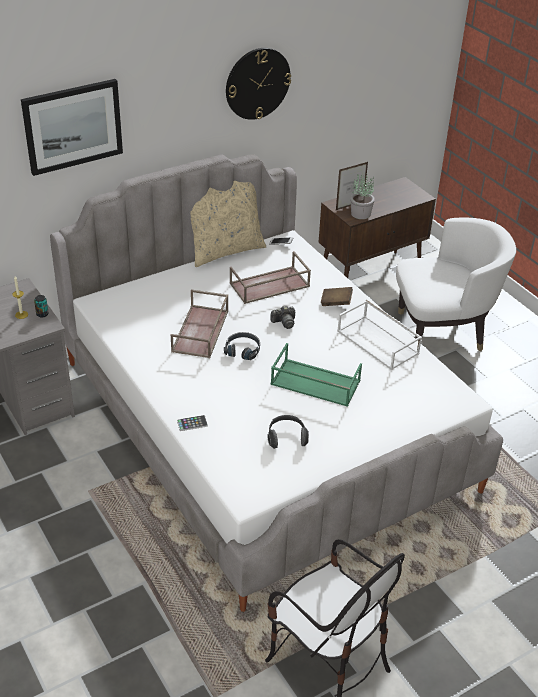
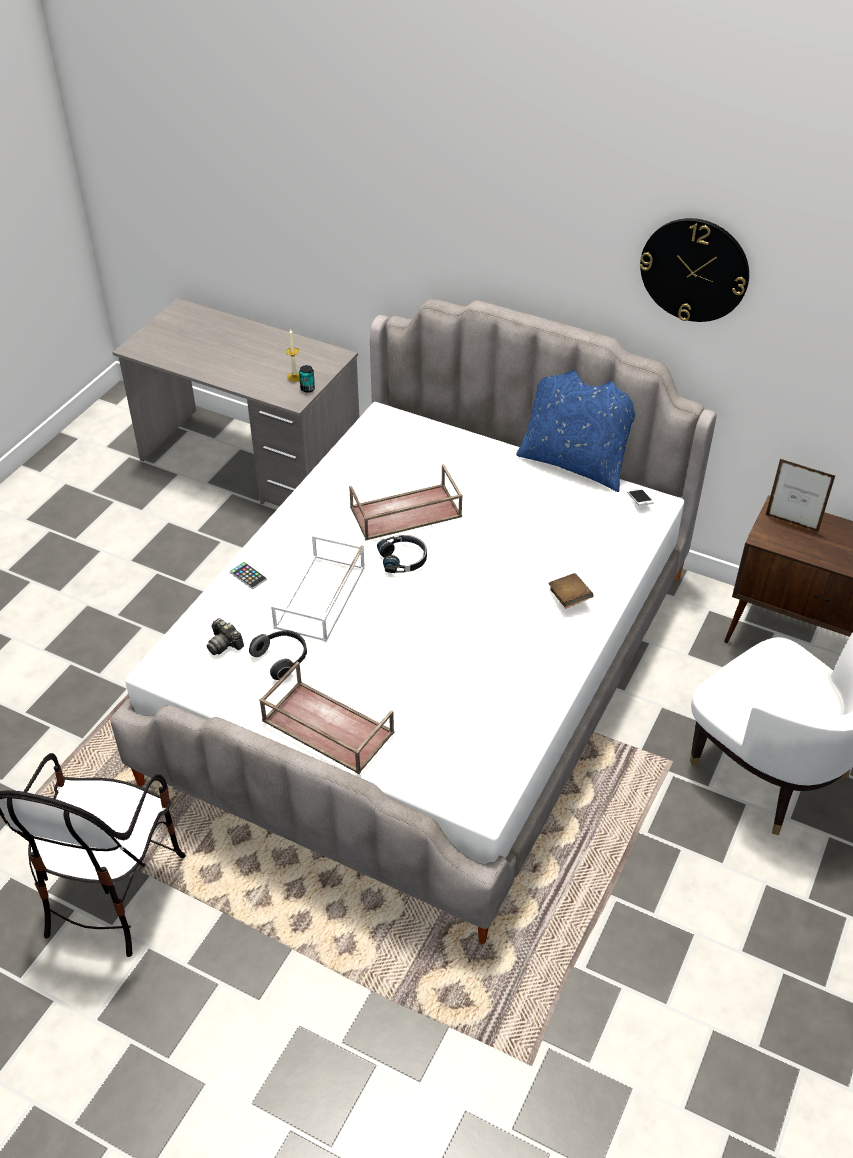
camera: 60 degrees right, 5 degrees up
(73, 126) = (430, 202): picture -> none
(225, 250) = (575, 463): beige pillow -> blue pillow
(269, 285) = (544, 527): brown tray -> brown tray (326, 727)
(284, 322) = (485, 570): camera -> camera (224, 644)
(314, 383) = (396, 643): green tray -> none
(361, 213) = (786, 540): potted plant -> none
(379, 342) = (527, 670): white tray -> white tray (321, 598)

